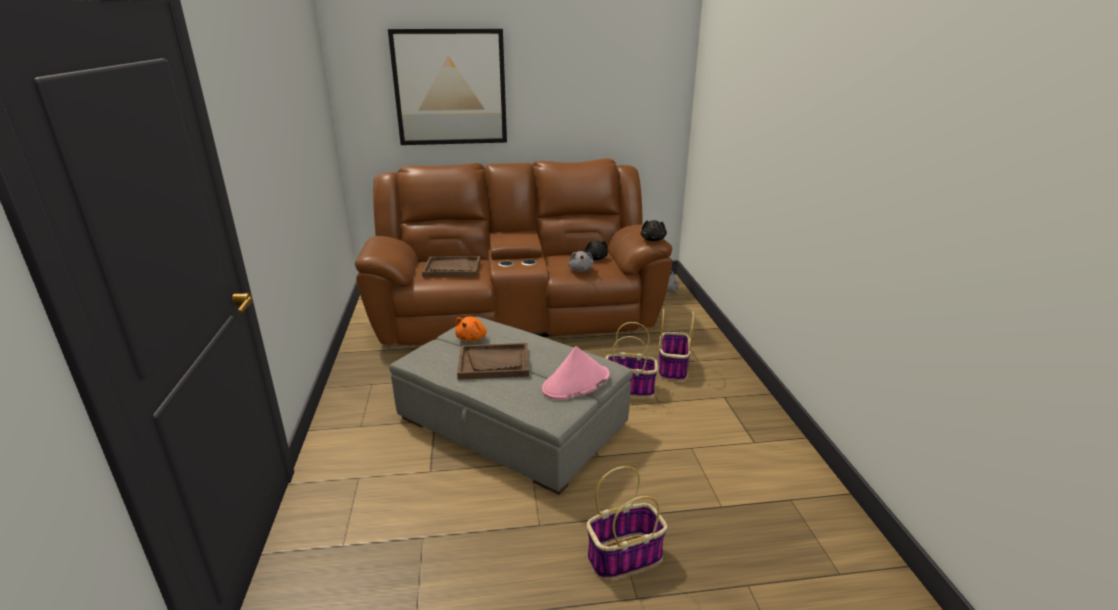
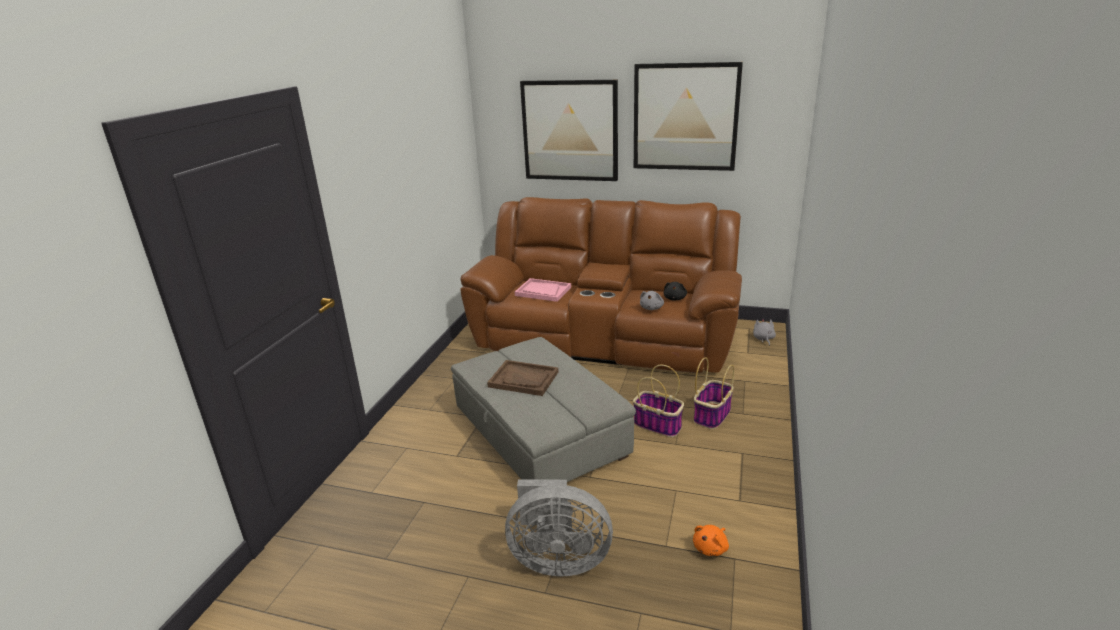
camera: 25 degrees right, 0 degrees up
(452, 269) = (543, 291): brown tray -> pink tray
(472, 338) = (522, 355): orange plush toy -> orange plush toy (711, 548)
(575, 383) = (575, 409): pink hat -> none
(576, 70) = (685, 117): none -> picture
(625, 556) = (557, 559): basket -> grey fan
(653, 240) = (722, 289): black plush toy -> none

